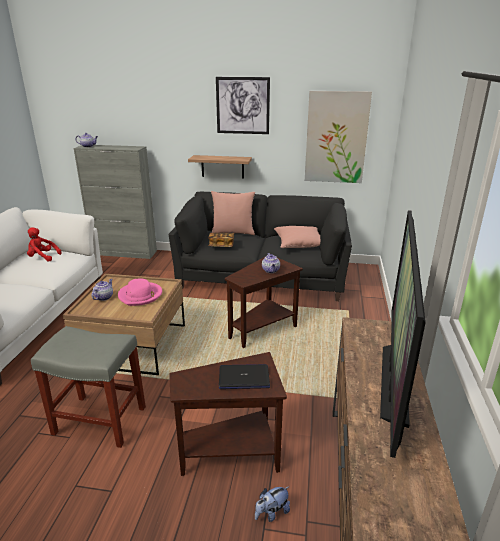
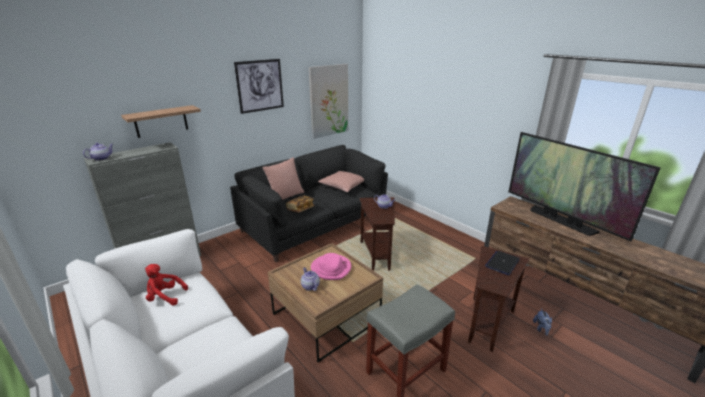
camera: 50 degrees left, 0 degrees up
(42, 257) = (165, 297): red plush toy -> red plush toy turned 45 degrees clockwise
(222, 166) = (248, 143): shelf -> shelf (161, 121)

